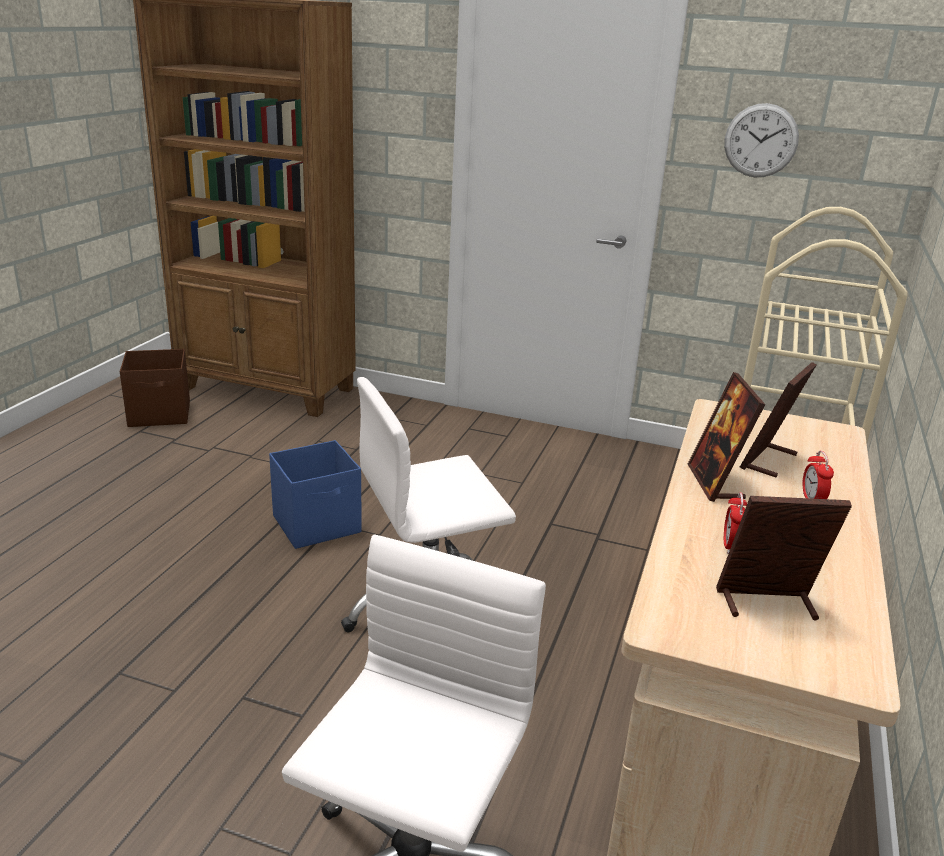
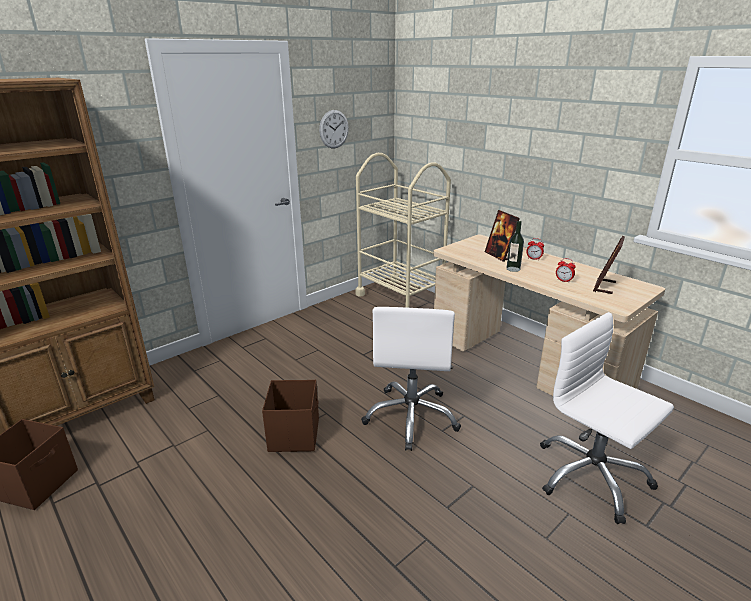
camera: 60 degrees left, 0 degrees up
(318, 525) = (295, 434): blue storage box -> brown storage box
(715, 483) = (513, 269): picture frame -> bottle

